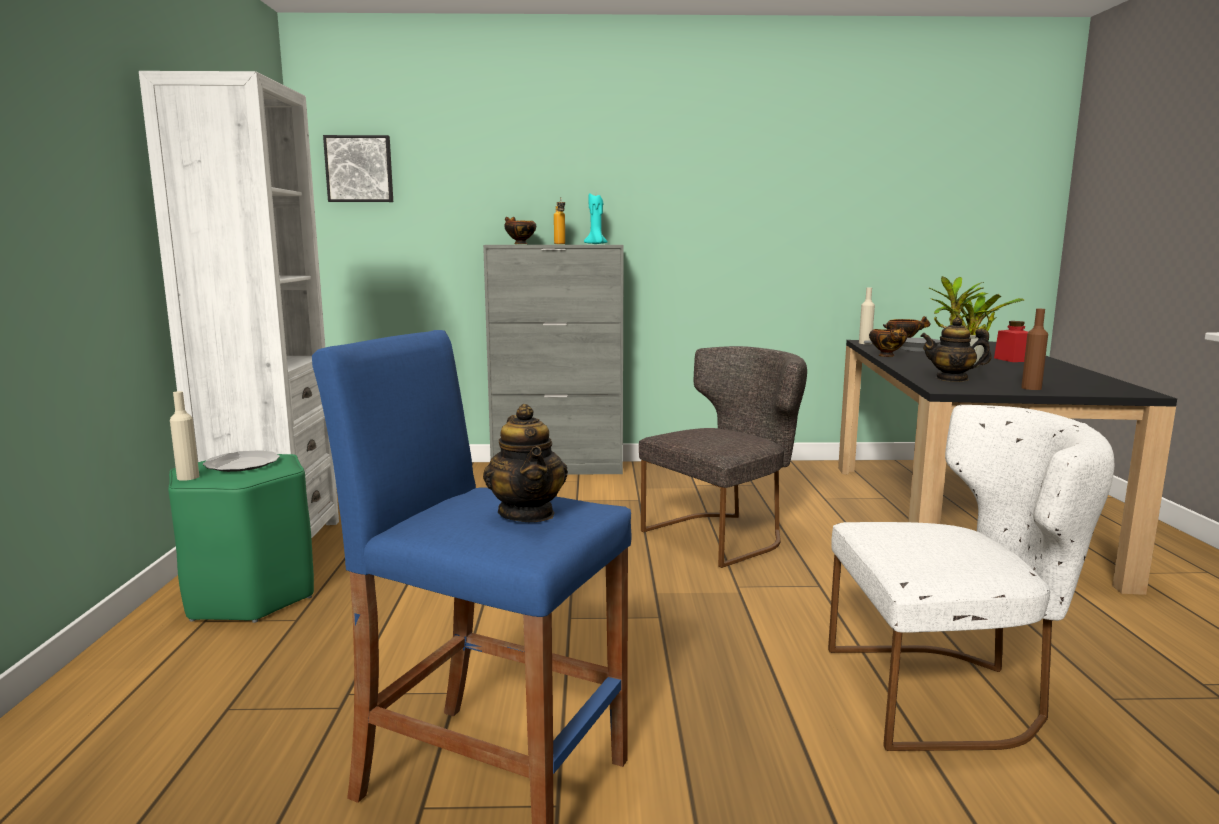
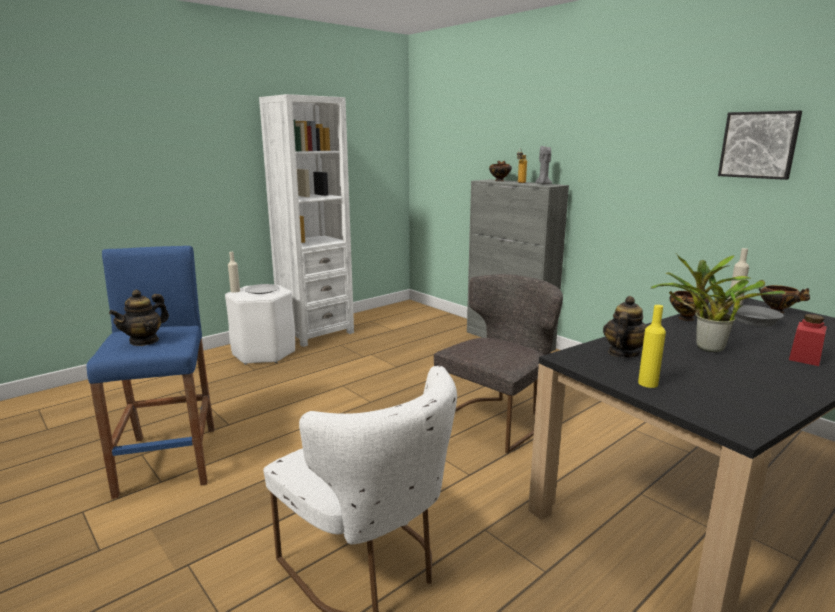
camera: 50 degrees right, 5 degrees up
(250, 596) = (264, 353): green stool -> white stool
(359, 169) = (435, 127): picture -> picture (759, 145)
(596, 244) = (543, 184): turquoise candle -> grey candle
(724, 534) = (497, 418): grey chair -> grey chair turned 60 degrees counterclockwise
(952, 379) = (623, 353): teapot -> teapot turned 60 degrees clockwise
(1031, 388) = (648, 383): brown bottle -> yellow bottle

